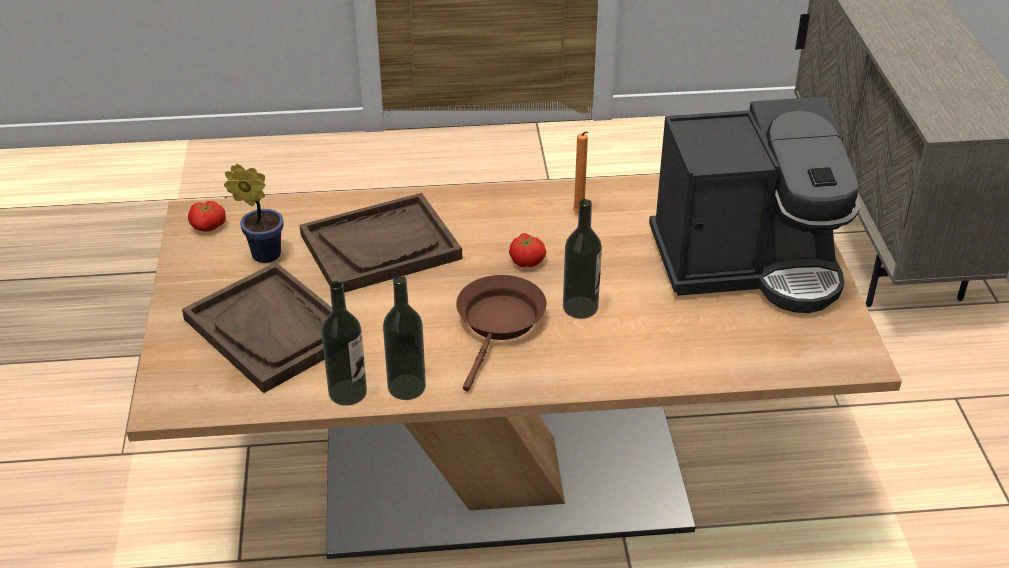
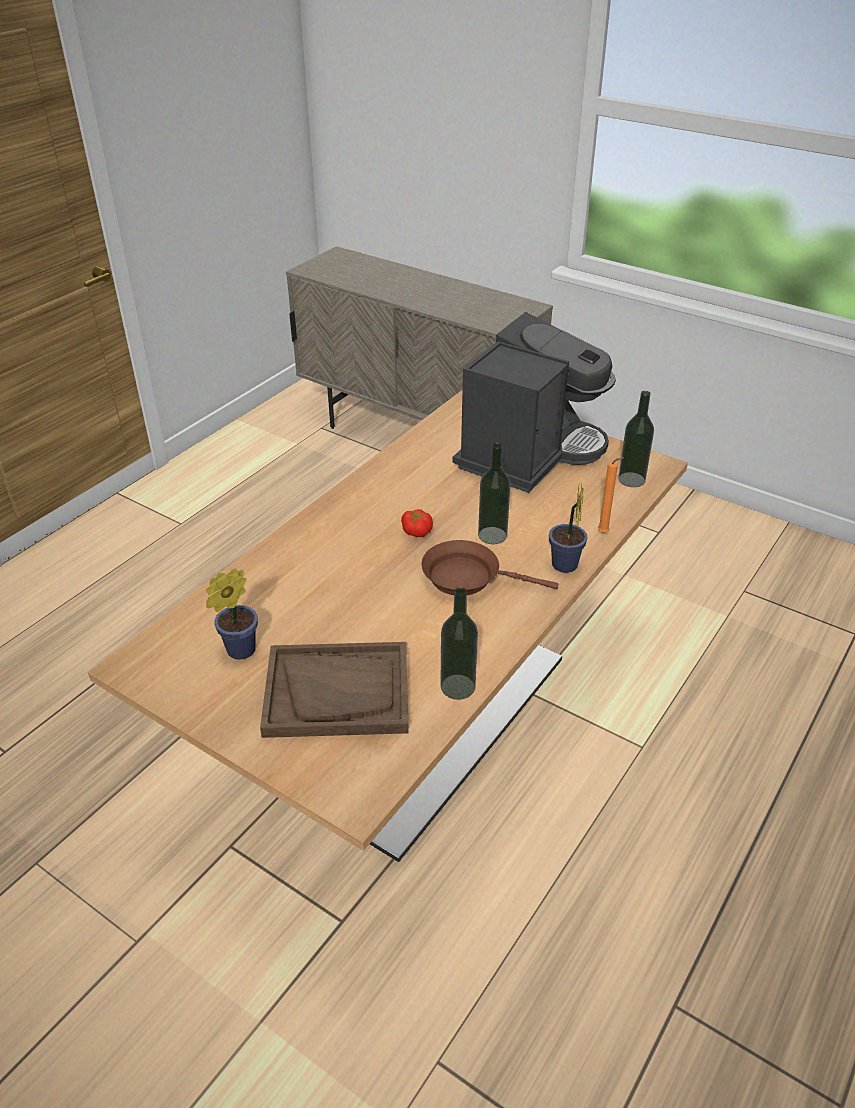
camera: 50 degrees left, 0 degrees up
(208, 226) = (158, 665): tomato -> none
(381, 246) = (312, 587): brown tray -> none
(406, 387) = (484, 654): bottle -> bottle (631, 479)
(499, 324) = (468, 577): brown frying pan -> brown frying pan turned 45 degrees counterclockwise
(579, 214) = (398, 485): orange candle -> orange candle (604, 533)
(591, 376) = (564, 567): none -> potted plant

